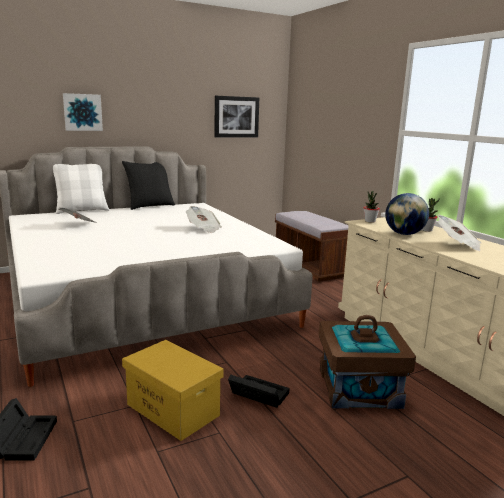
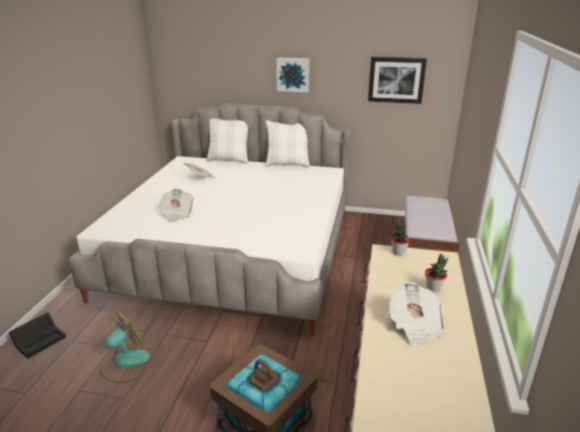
camera: 40 degrees right, 10 degrees up
(82, 112) = (240, 73): picture -> picture (293, 74)
(150, 206) = (287, 164): black pillow -> white pillow
(172, 409) = (124, 363): yellow storage box -> fan
(203, 229) = (279, 207): newspaper -> newspaper (177, 214)
(257, 395) = (185, 382): black storage box -> none
(404, 234) = (391, 286): globe -> none

